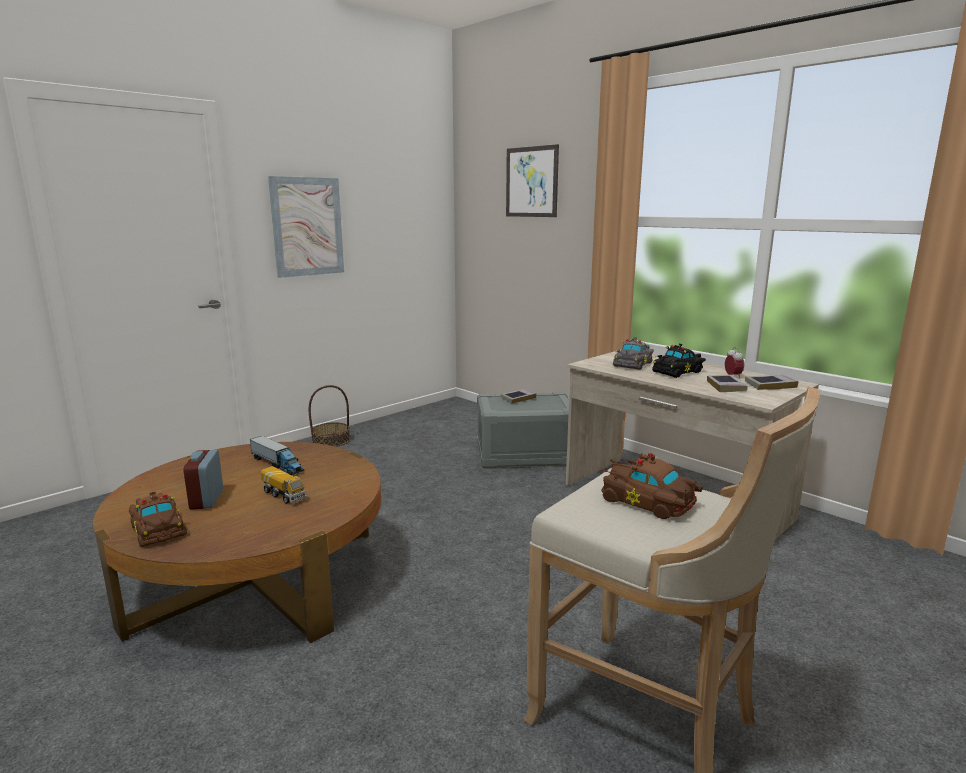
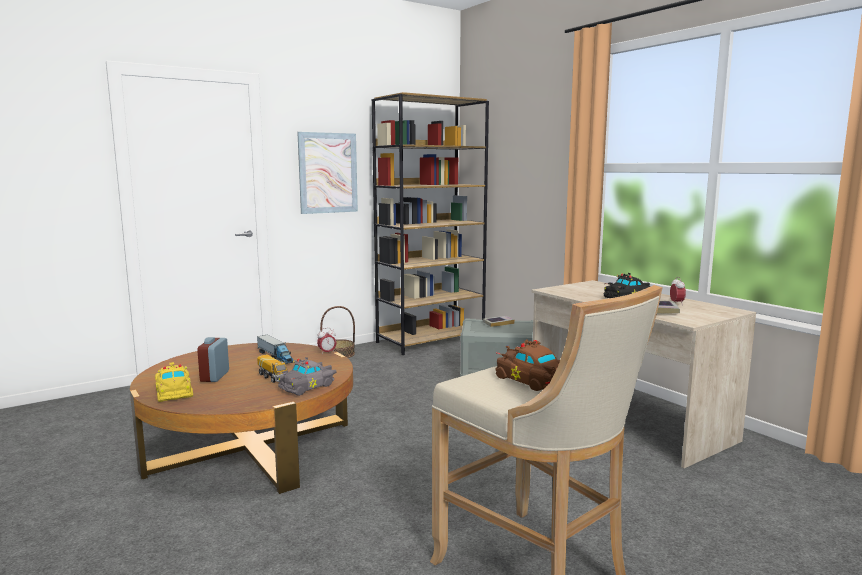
camera: 10 degrees right, 5 degrees down
(159, 529) = (175, 392): brown toy car -> yellow toy car
(340, 454) = (327, 353): none -> alarm clock
(432, 416) = (431, 340): none -> brown bookcase
(531, 182) = (520, 135): picture -> none
(634, 364) = (591, 291): grey toy car -> grey toy car (308, 386)
(770, 385) = (707, 311): book -> none

